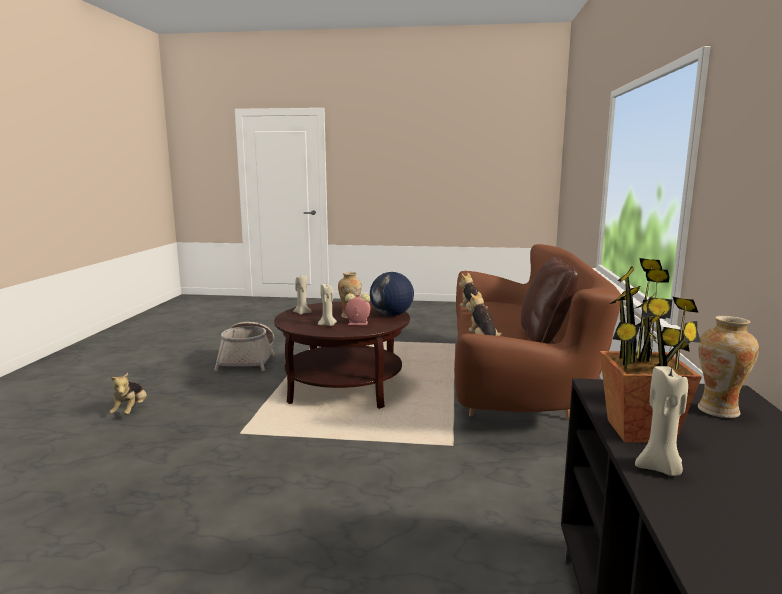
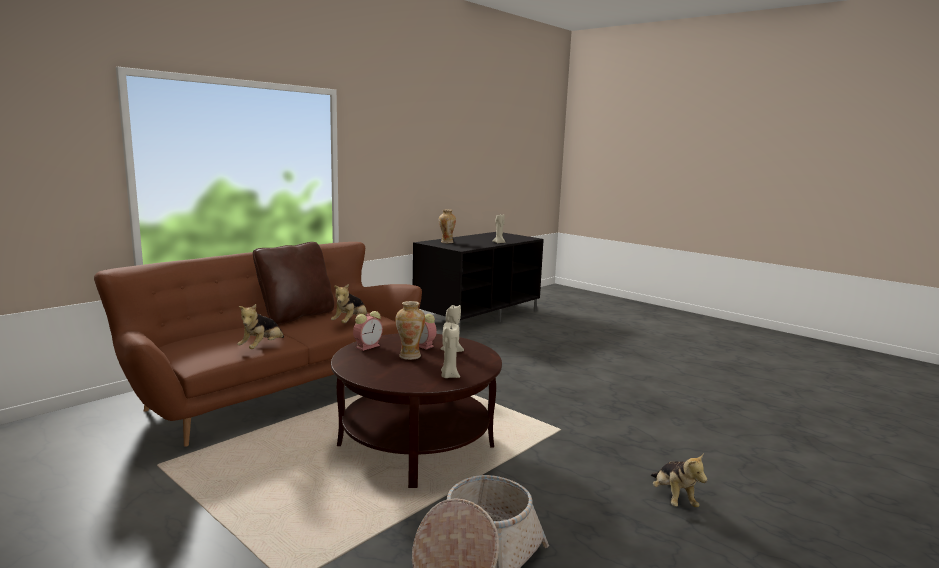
camera: 145 degrees left, 0 degrees up
(131, 411) = (673, 498): plush toy -> plush toy turned 135 degrees clockwise
(391, 315) = (368, 346): globe -> alarm clock
(640, 431) = (482, 244): potted plant -> none

